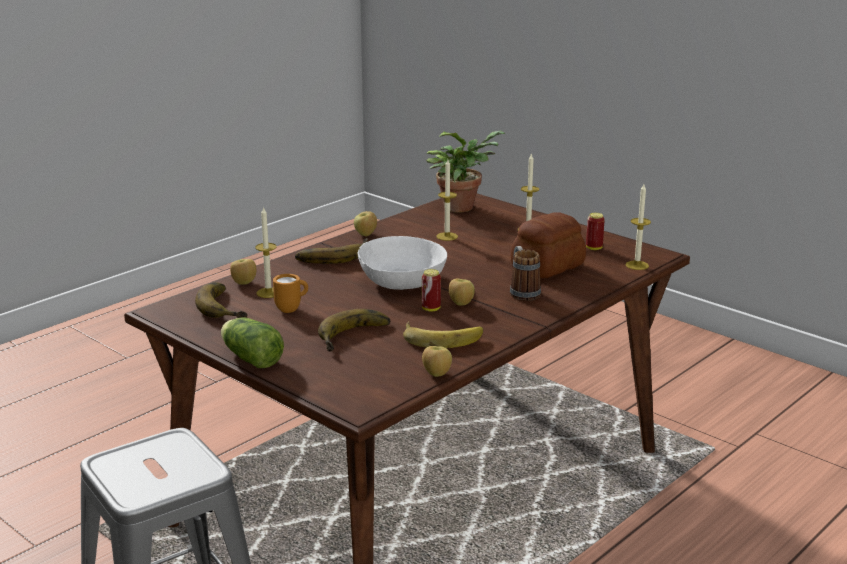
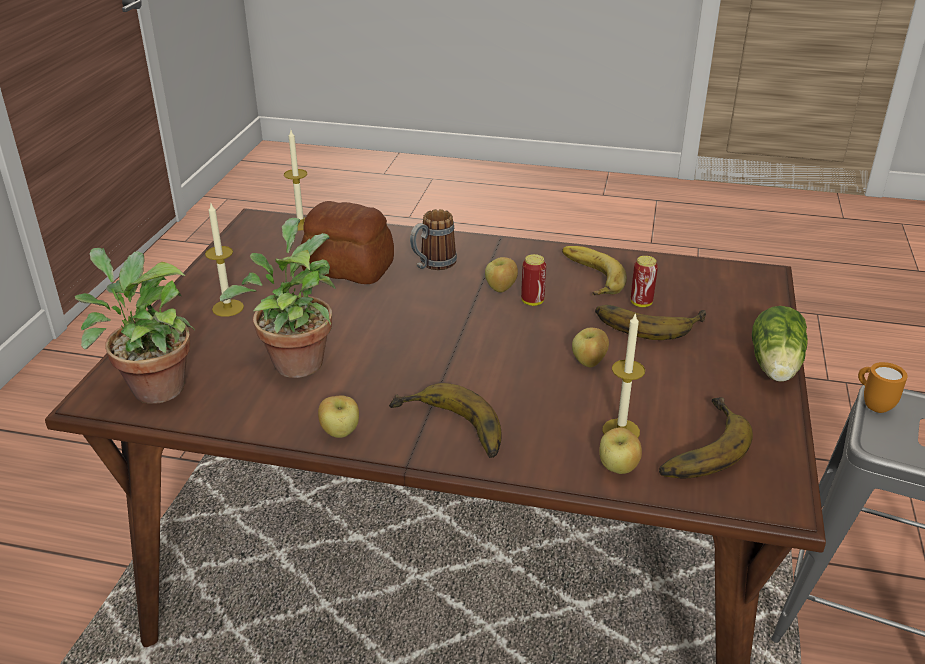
camera: 120 degrees left, 10 degrees up
(292, 309) = (641, 390): orange mug -> orange mug (873, 404)
(403, 280) = (476, 343): white bowl -> none
(436, 374) = (659, 259): apple -> apple (589, 363)
(447, 236) = (296, 360): candle -> potted plant
(594, 248) = (265, 255): can -> can (641, 303)

